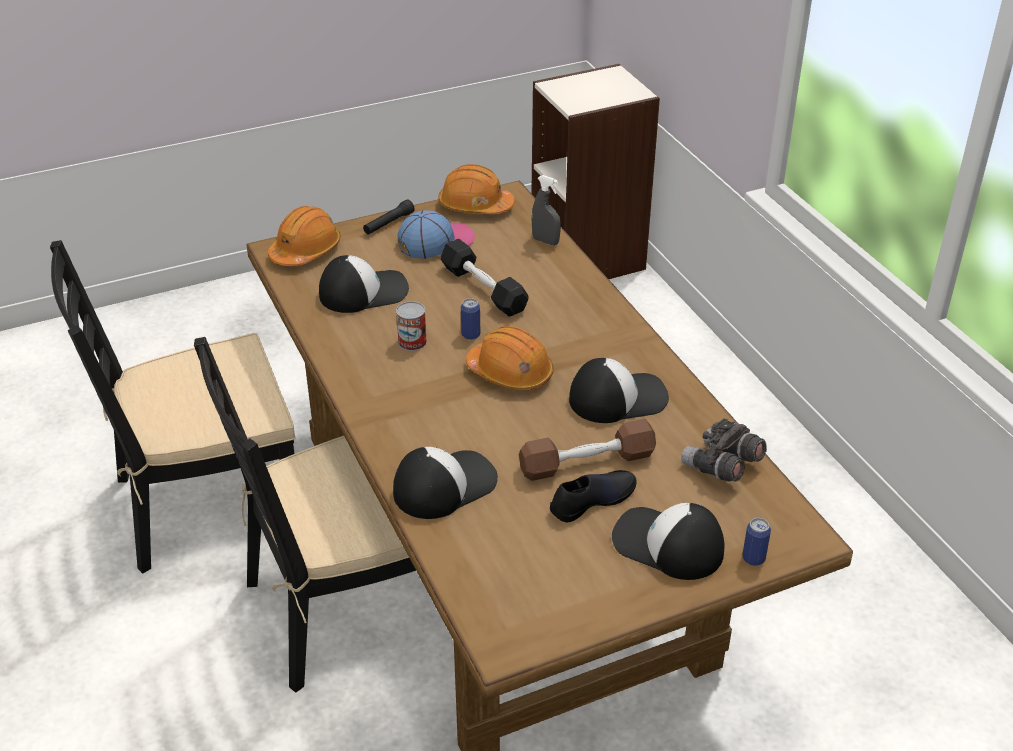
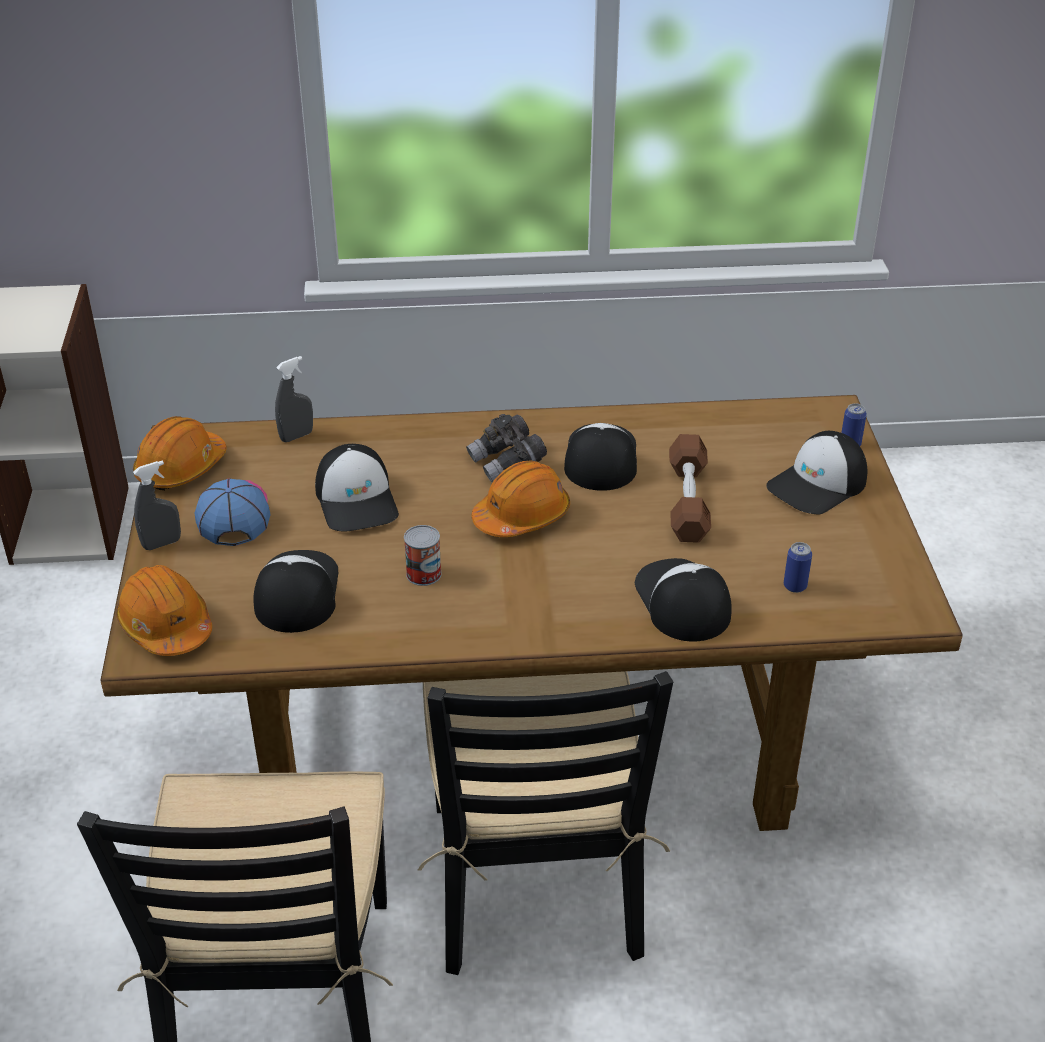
camera: 70 degrees left, 0 degrees up
(388, 224) = (162, 543): black flashlight -> grey spray bottle
(470, 335) = (437, 528): can -> can (795, 586)
(483, 289) = (357, 500): black dumbbell -> cap
(592, 500) = (743, 512): black shoe -> none
(721, 467) = (727, 427): grey binoculars -> grey binoculars (507, 463)

